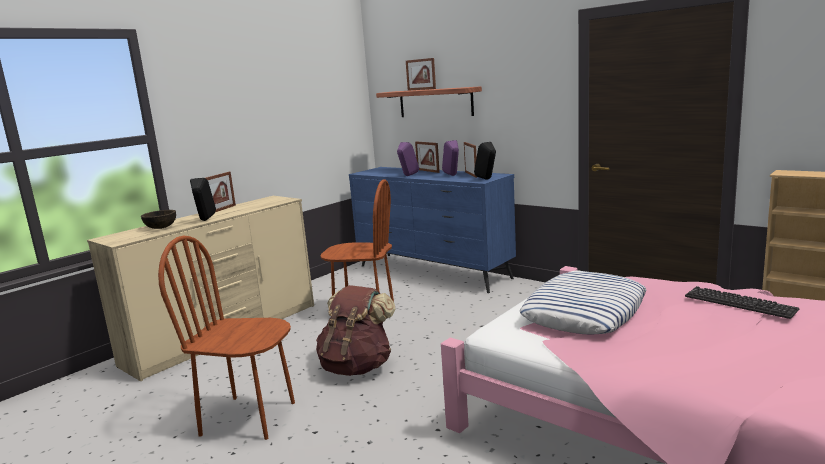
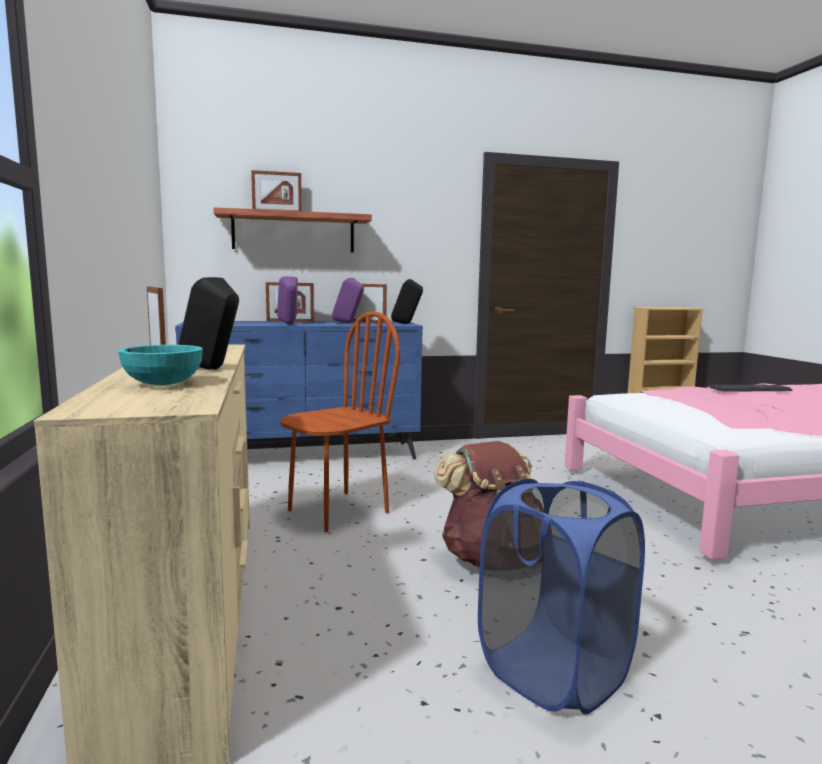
camera: 55 degrees left, 5 degrees down
(161, 227) = (164, 384): brown bowl -> turquoise bowl
(249, 418) = (553, 671): brown chair -> blue laundry basket
(584, 312) = (714, 411): pillow -> none

